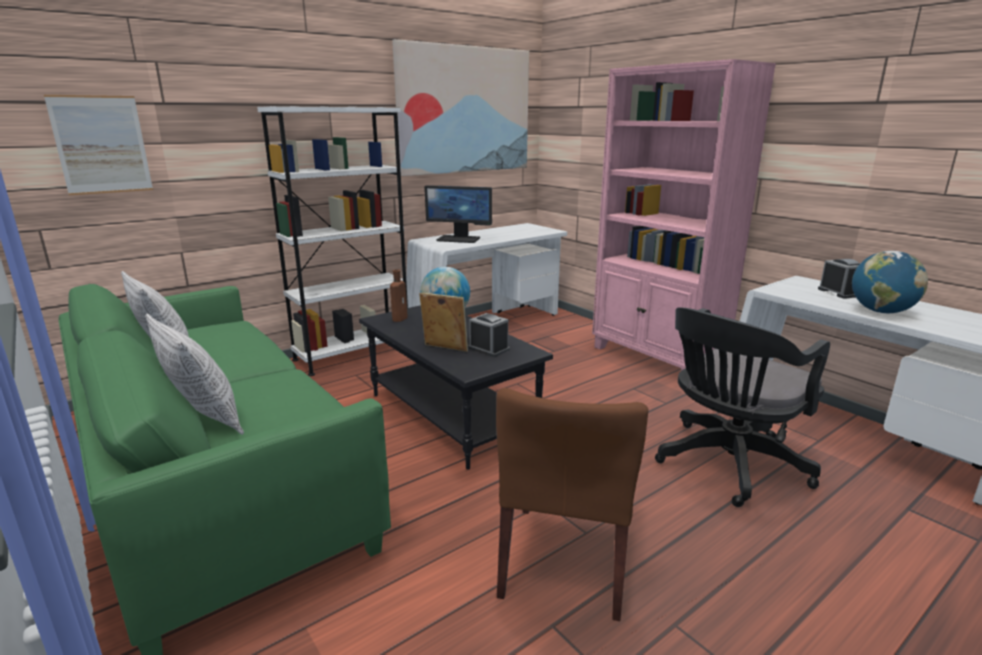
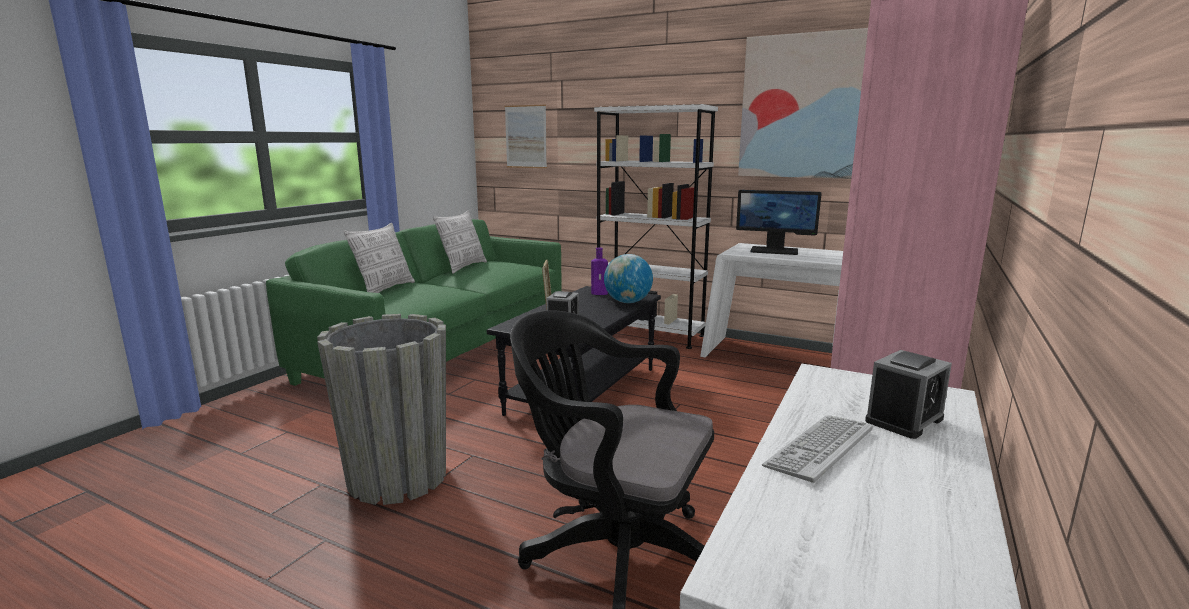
camera: 65 degrees right, 5 degrees down
(400, 318) = (600, 293): brown bottle -> purple bottle
(459, 239) = (774, 251): monitor -> monitor turned 60 degrees counterclockwise
(565, 559) = (397, 477): brown chair -> grey planter
(881, 311) = (819, 448): globe -> keyboard

